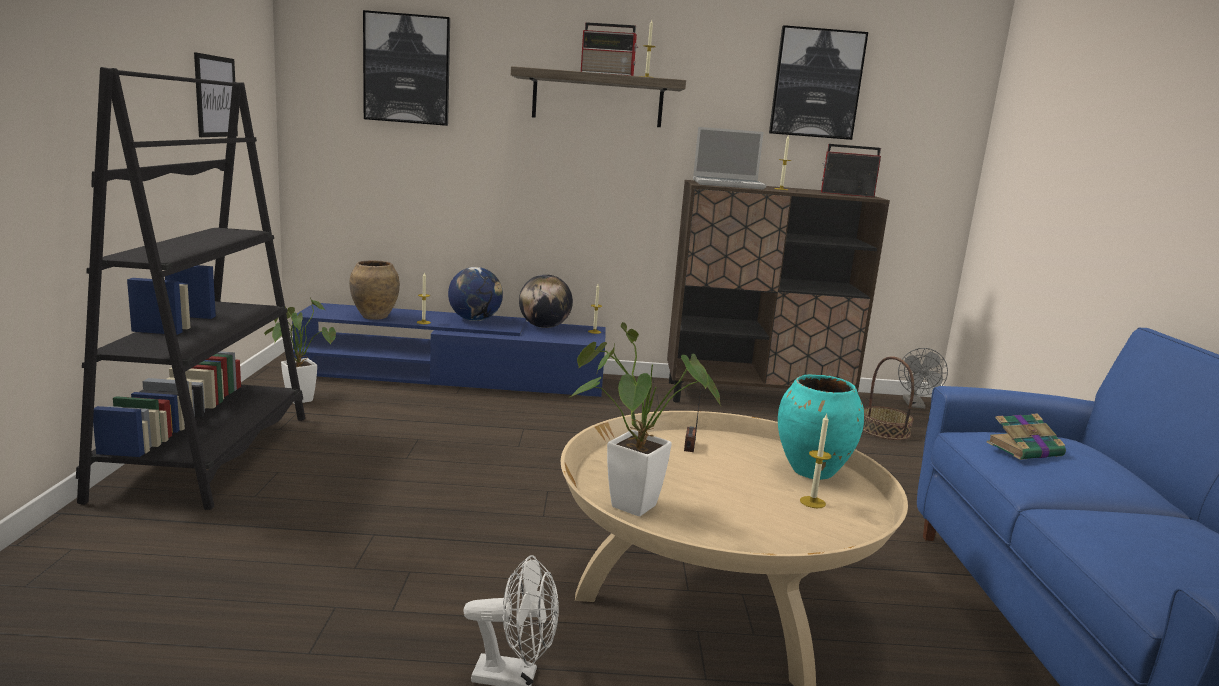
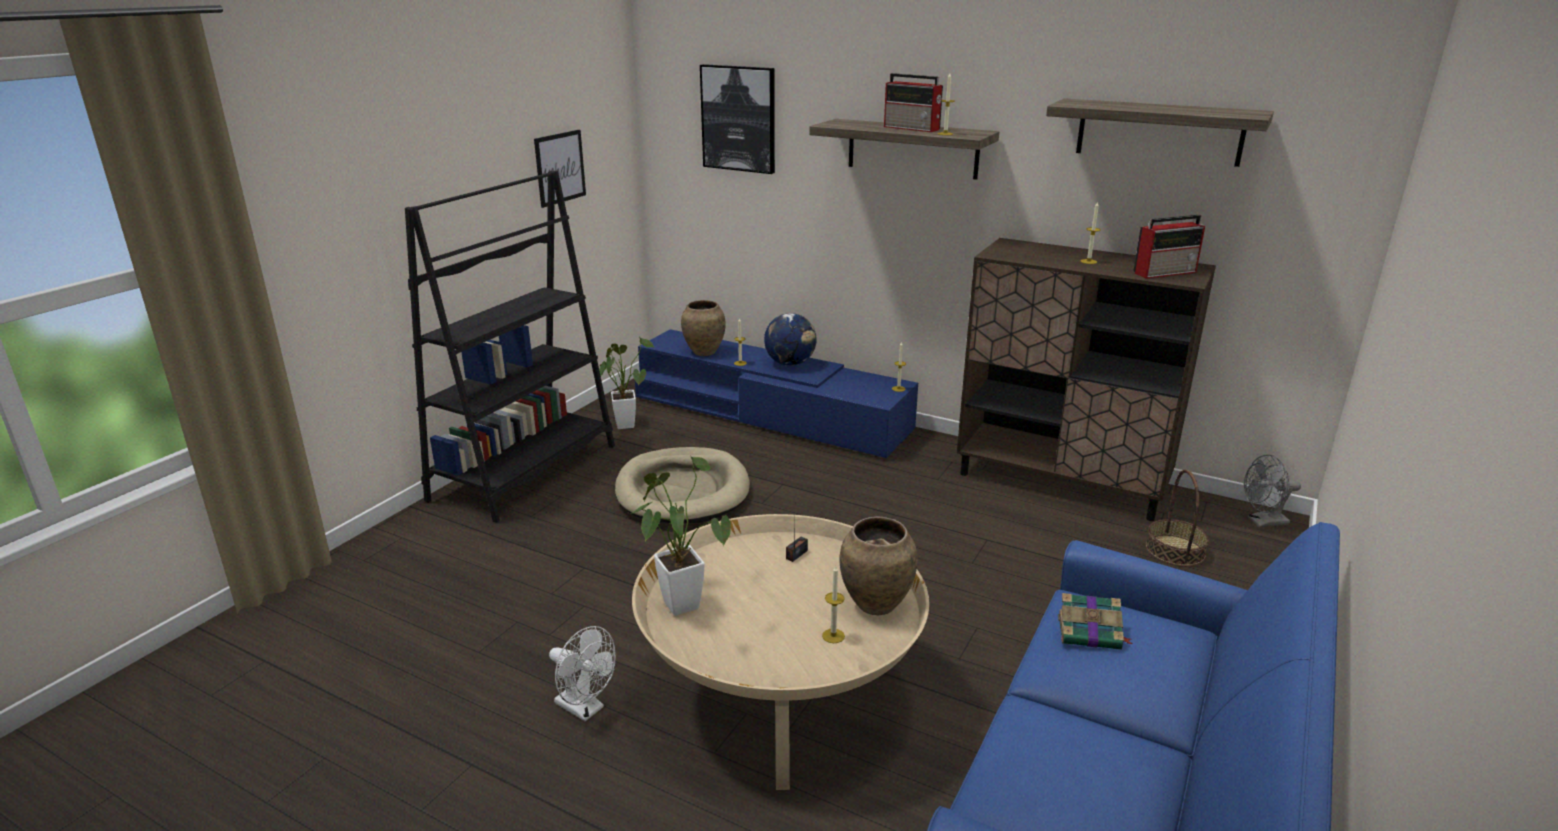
camera: 30 degrees right, 10 degrees up
(423, 447) = (683, 491): none -> beige dog bed
(544, 327) = (853, 377): globe -> none
(729, 185) = (1030, 253): laptop -> none
(812, 472) = (875, 605): turquoise vase -> brown vase
(816, 83) = (1159, 132): picture -> shelf
(845, 194) = (1166, 272): radio -> radio turned 120 degrees clockwise
(915, 405) = (1263, 522): grey fan -> grey fan turned 45 degrees clockwise

